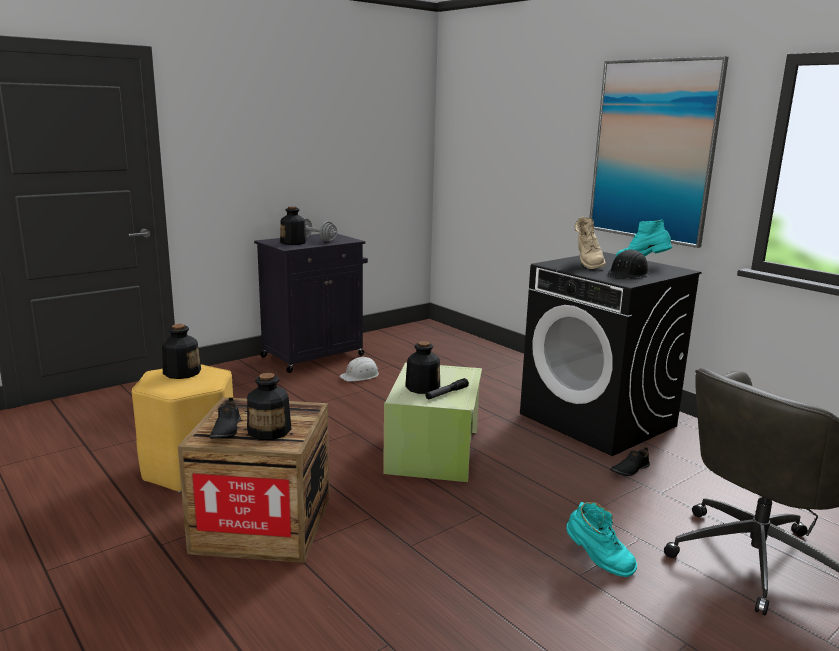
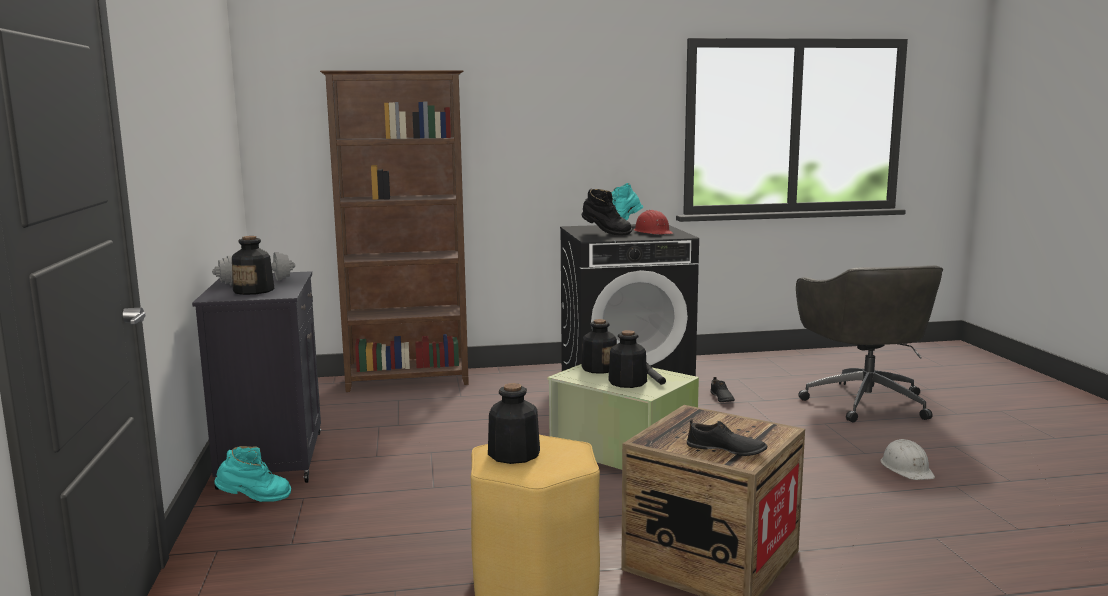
camera: 60 degrees left, 5 degrees down
(269, 430) = (741, 433): bottle -> bottle (599, 368)
(360, 376) = (384, 447): white hard hat -> white hard hat (907, 468)
(485, 351) = (408, 381): none -> brown bookcase
(588, 264) = (605, 233): beige boot -> black boot
(598, 561) = (849, 443): turquoise boot -> turquoise boot (255, 501)
(628, 274) = (653, 232): black hard hat -> red hard hat
(653, 151) = (578, 123): picture -> none

